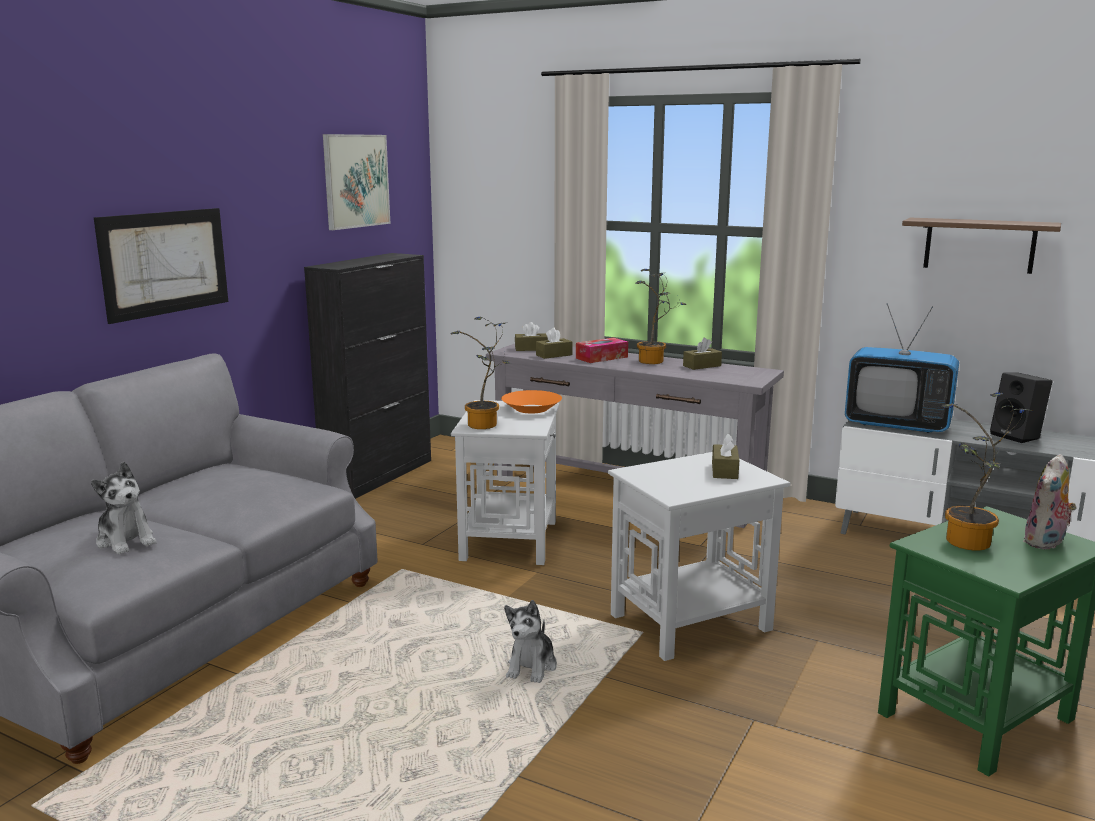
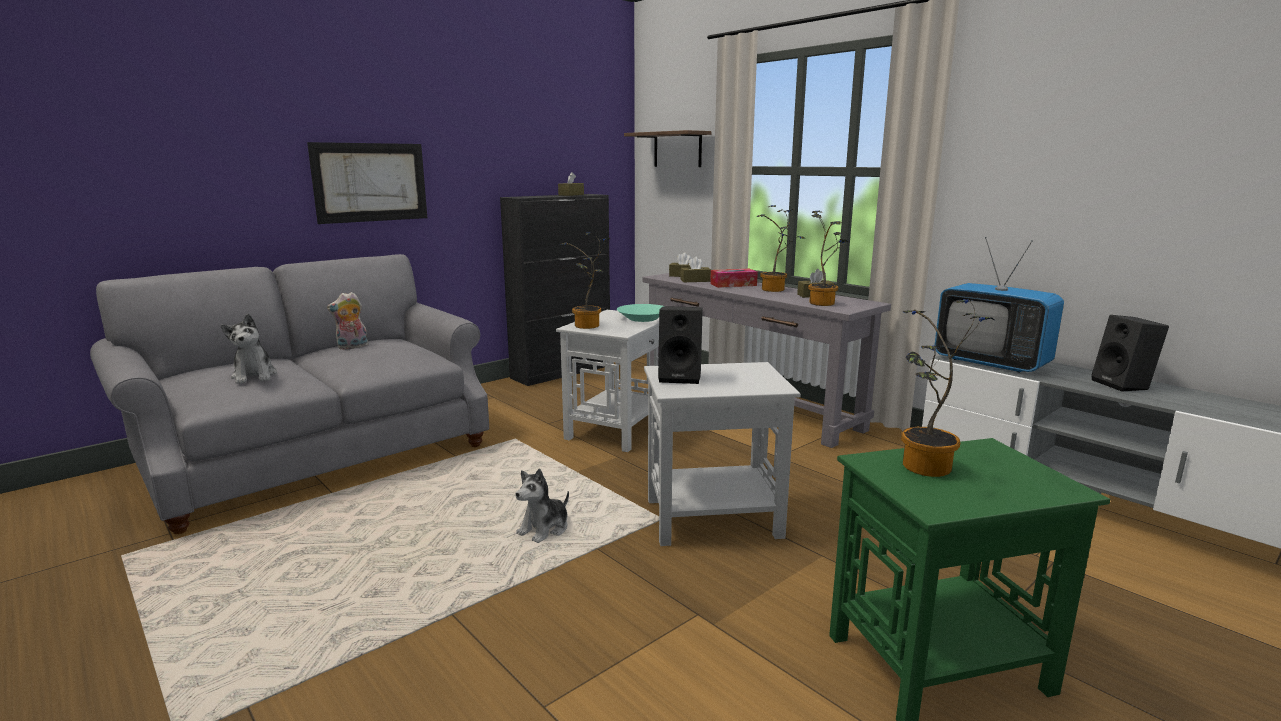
camera: 20 degrees right, 0 degrees up
(356, 181) = (556, 132): picture -> none
(531, 408) = (643, 318): orange bowl -> turquoise bowl
(662, 479) = (681, 377): none -> black speaker
(723, 375) = (825, 303): none -> potted plant
(724, 470) = (747, 377): brown tissue box -> brown tissue box (571, 195)
(979, 245) = (1100, 178): shelf -> shelf (677, 149)
(1046, 543) = (1023, 481): plush toy -> plush toy (352, 347)

